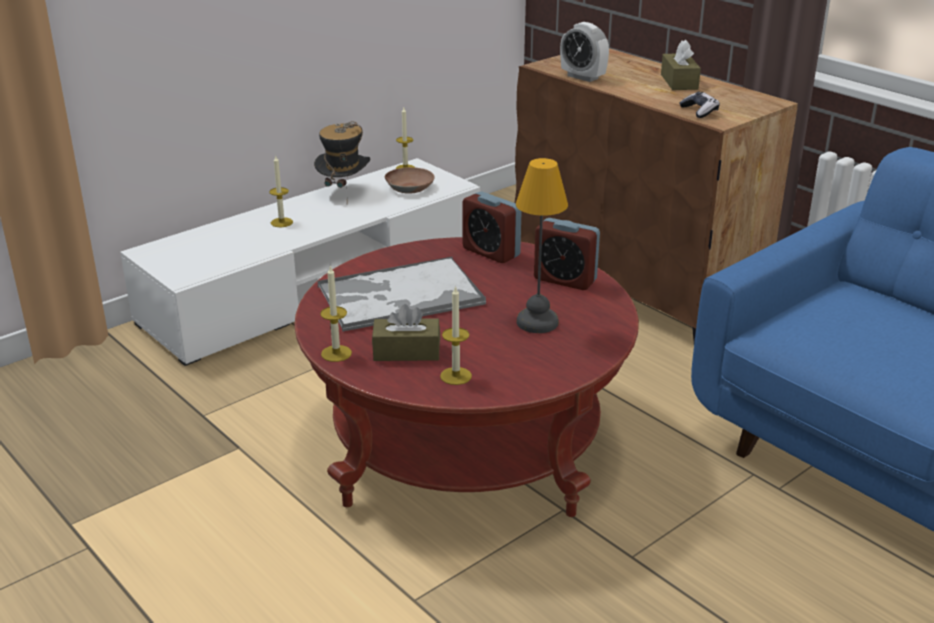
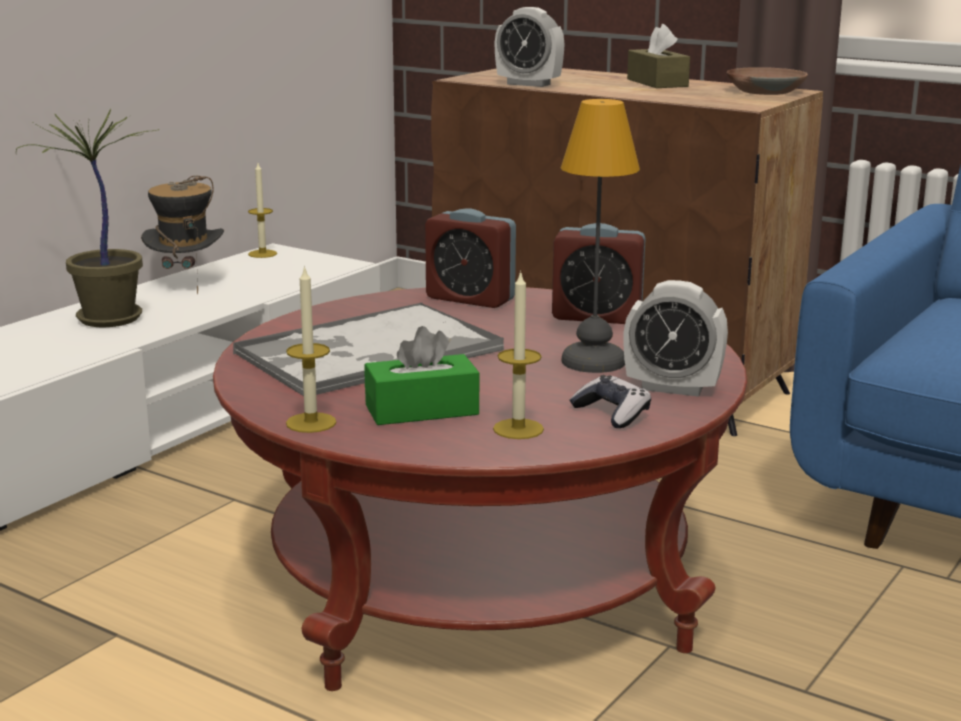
camera: 15 degrees left, 10 degrees down
(281, 222) = (107, 320): candle -> potted plant
(406, 351) = (422, 410): brown tissue box -> green tissue box
(409, 187) = (280, 271): brown bowl -> brown bowl (764, 91)
(573, 353) = (672, 388): none -> alarm clock
(699, 111) = (711, 100): game controller -> game controller (612, 414)

